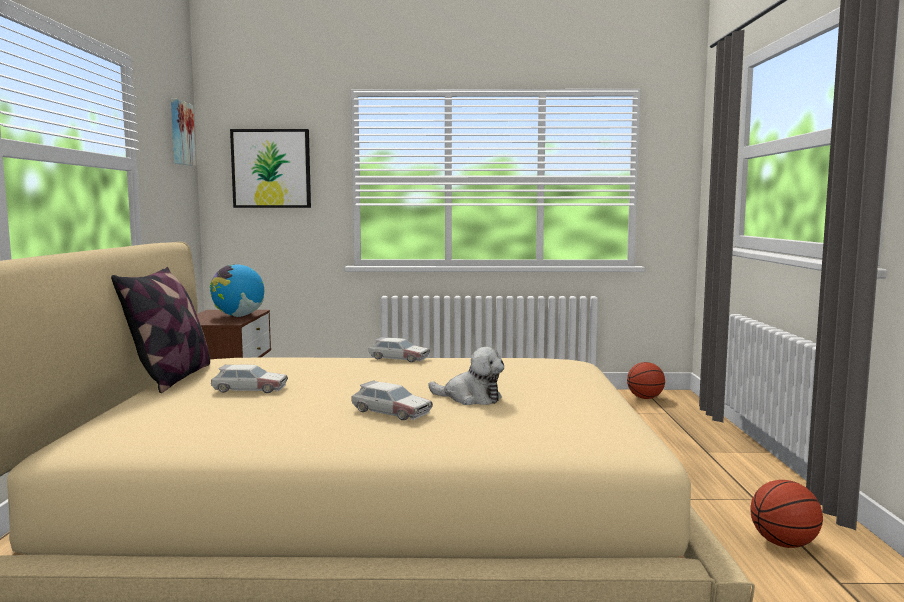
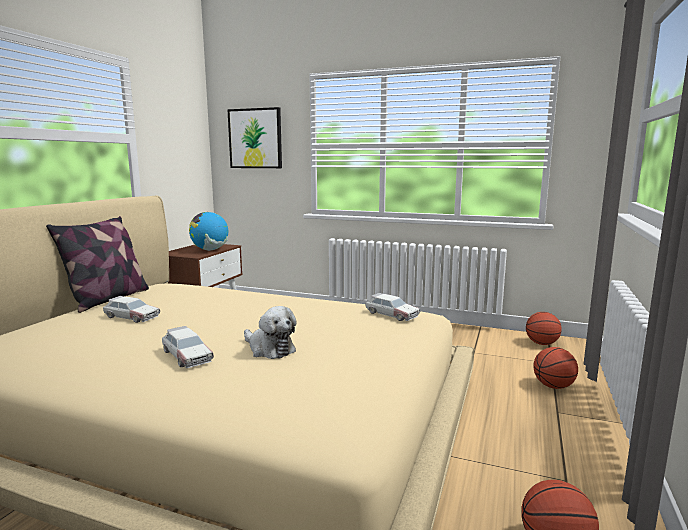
camera: 20 degrees right, 5 degrees up
(180, 133) = (188, 114): picture -> none
(398, 358) = (279, 297): toy car -> toy car (391, 314)
(686, 432) = (553, 386): none -> basketball

